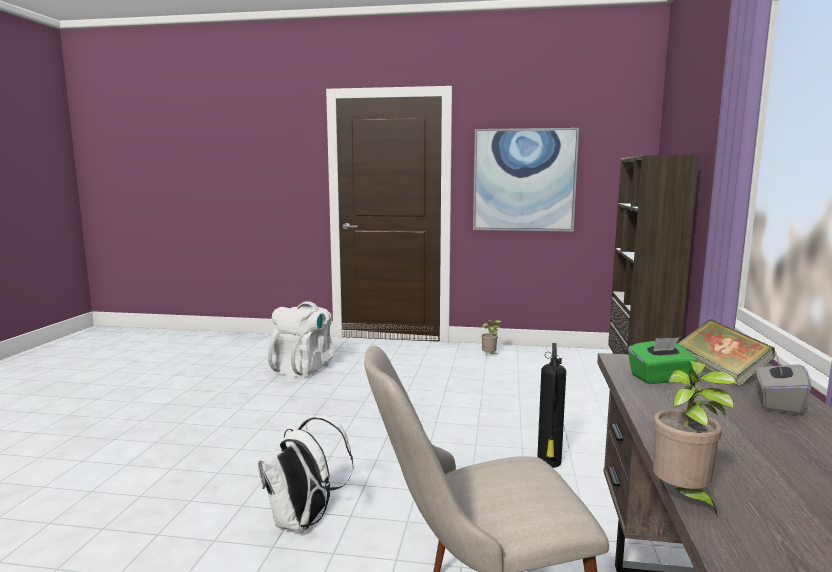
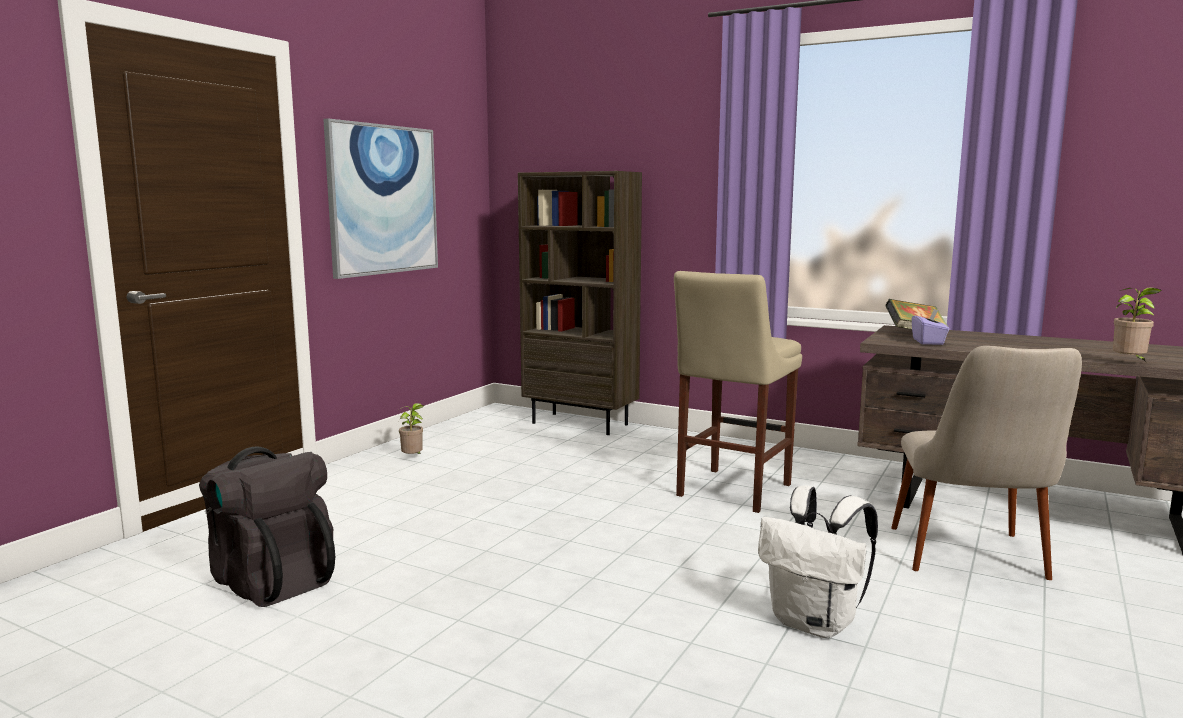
camera: 70 degrees left, 0 degrees up
(304, 368) = (271, 581): white backpack -> black backpack
(549, 463) = (730, 491): fire extinguisher -> beige stool
(660, 378) = (928, 342): green tissue box -> purple tissue box
(778, 403) = (975, 335): grey tissue box -> none

